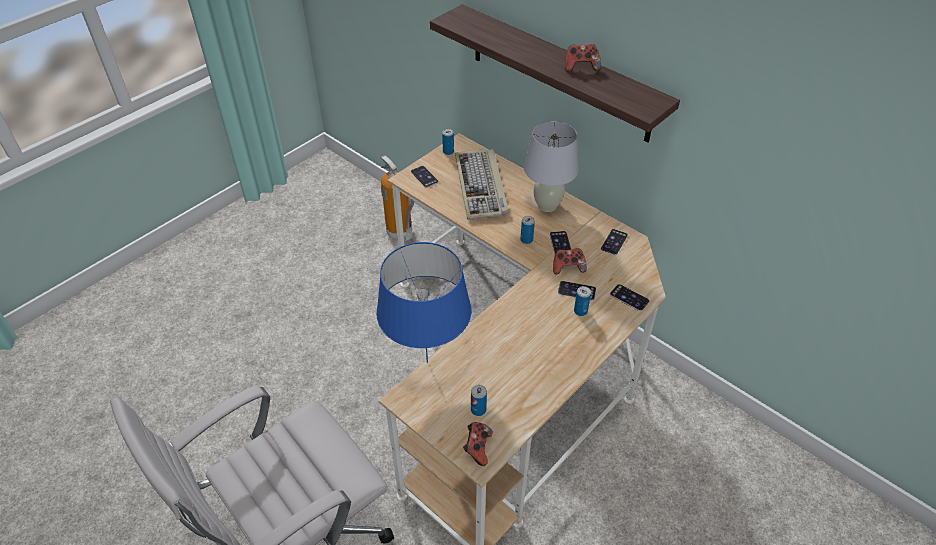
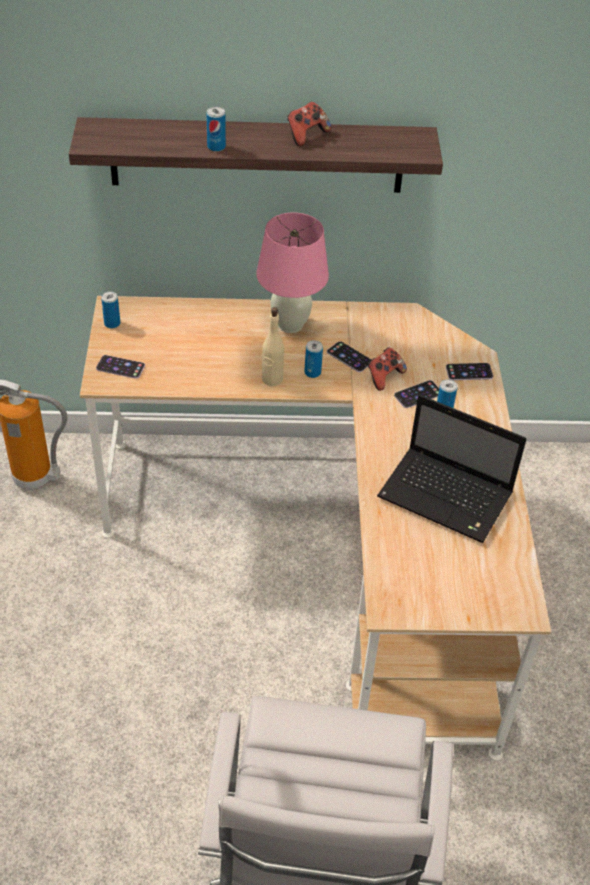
camera: 45 degrees left, 0 degrees up
(426, 362) = (367, 558): blue table lamp -> none
(477, 448) = (509, 601): game controller -> none
(478, 410) = (467, 567): can -> can (216, 147)
(481, 186) = (198, 342): keyboard -> none
(498, 230) = (272, 379): none -> beige bottle
(518, 362) = (448, 497): none -> laptop
(547, 205) = (290, 325): white table lamp -> pink table lamp
(614, 242) = (395, 326): phone -> none

